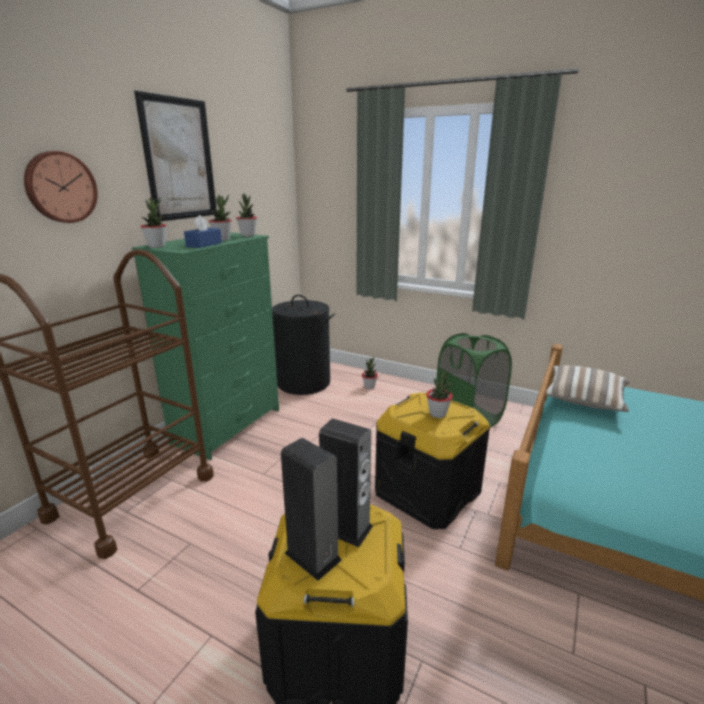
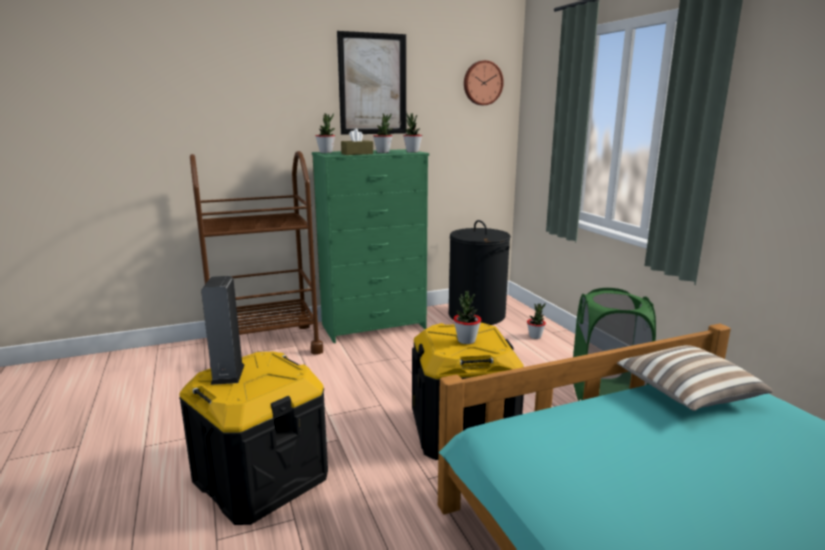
camera: 40 degrees right, 5 degrees down
(60, 187) = (265, 103): wall clock -> wall clock (482, 83)
(204, 245) = (357, 154): blue tissue box -> brown tissue box
(345, 528) = (268, 371): speaker -> none

